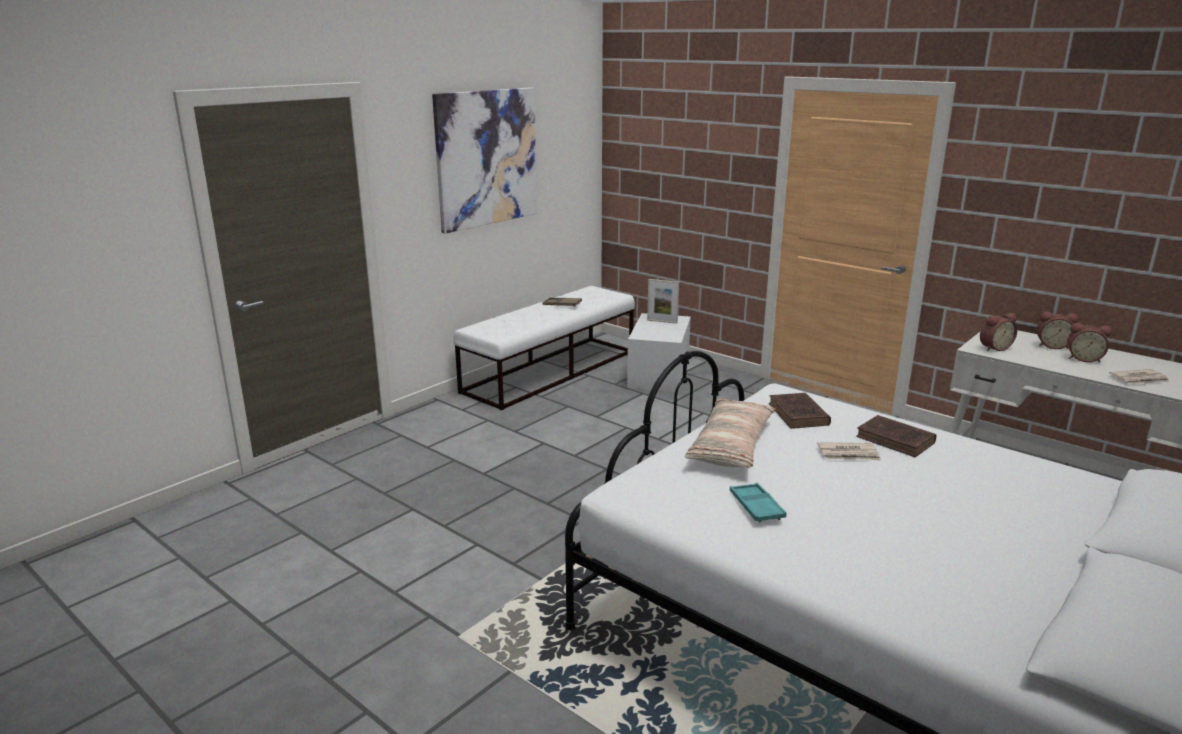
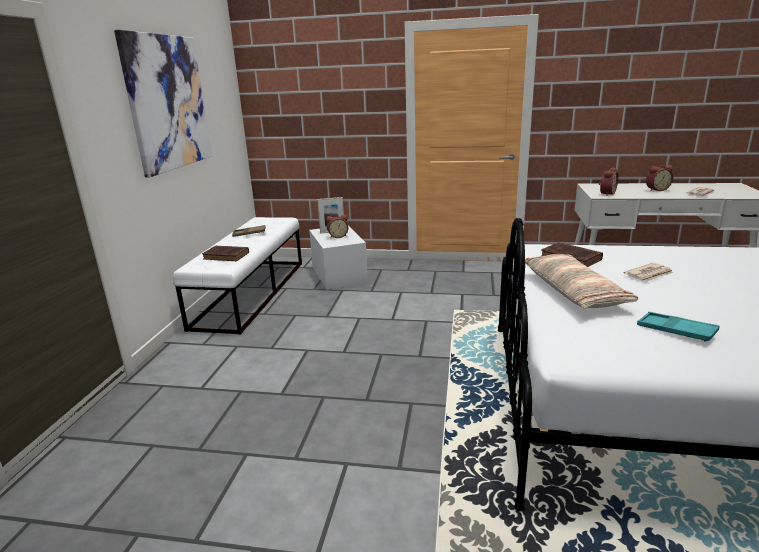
camera: 30 degrees left, 0 degrees up
(897, 440) = (655, 258): brown book -> brown book (227, 256)
(1052, 346) = (629, 187): alarm clock -> alarm clock (338, 236)

